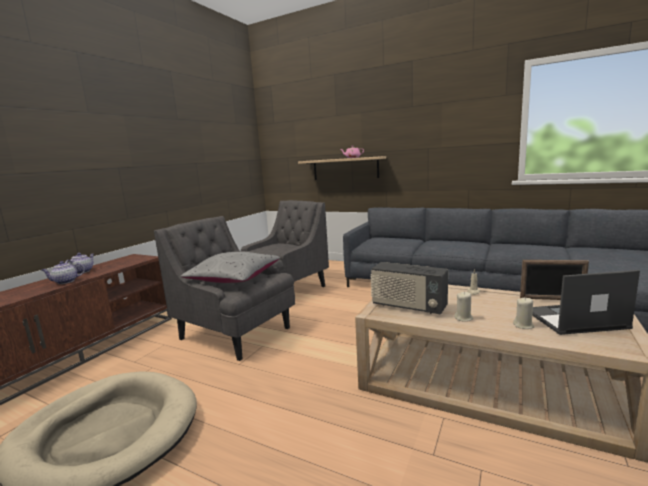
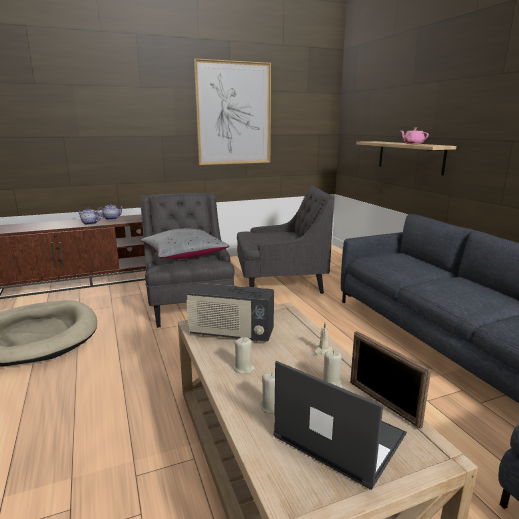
camera: 40 degrees right, 5 degrees up
(184, 142) = (234, 114): none -> picture
(408, 306) = (231, 333): radio -> radio turned 60 degrees counterclockwise
(514, 303) = (331, 383): none -> beige candle

